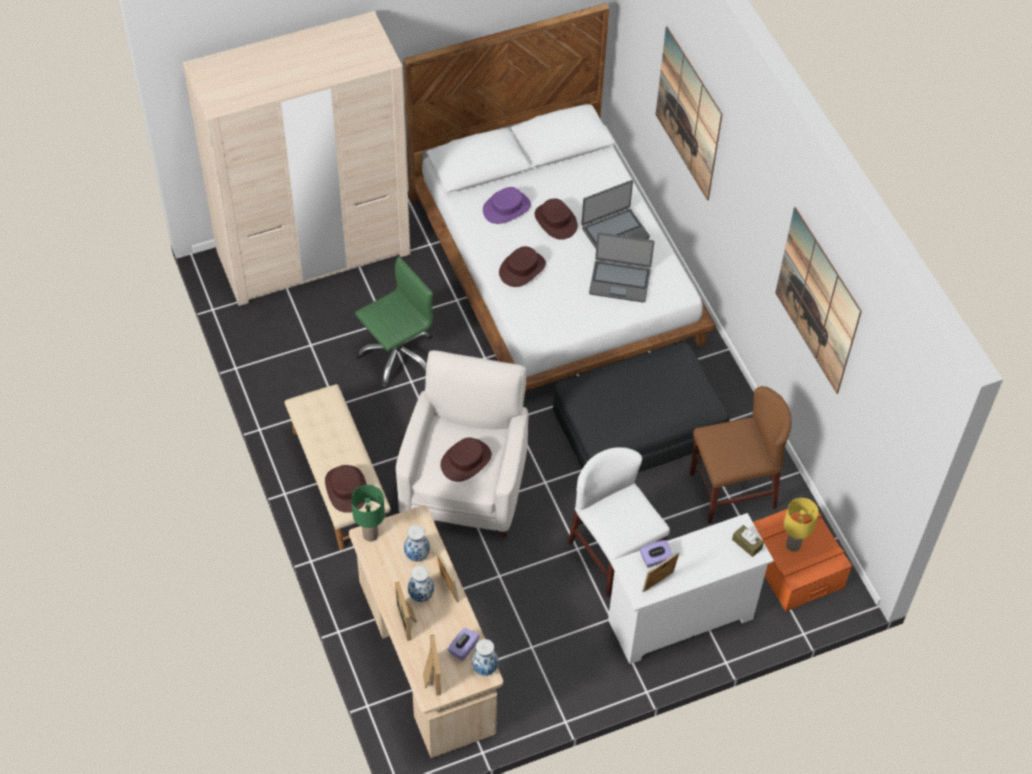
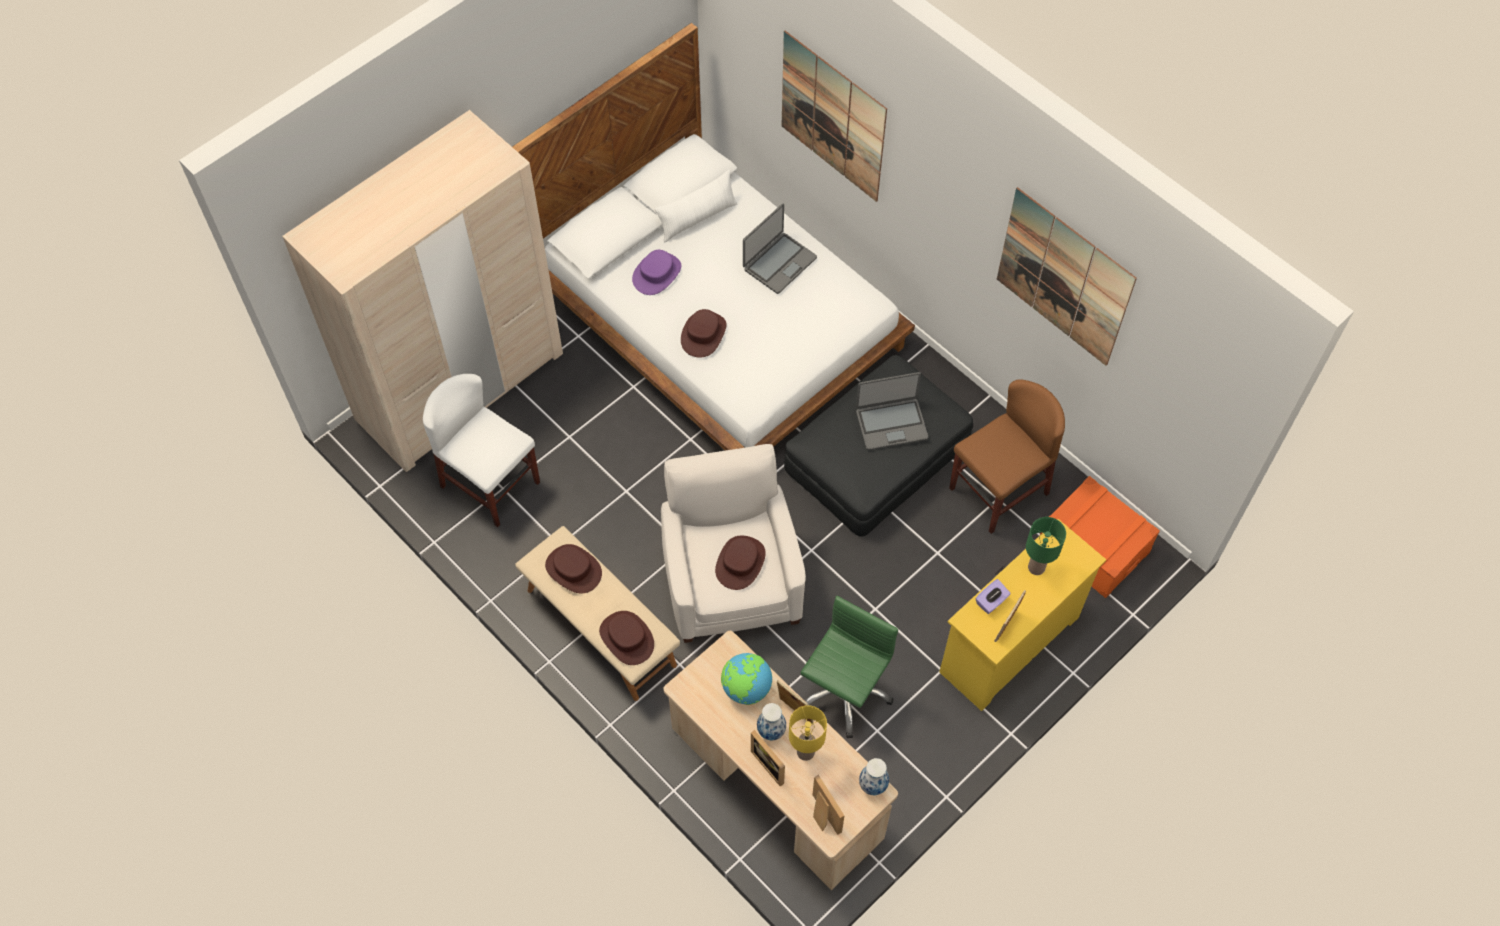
camera: 20 degrees left, 5 degrees up
(371, 535) = (688, 684): green table lamp -> green table lamp (1037, 567)
(397, 355) = (599, 468): green office chair -> green office chair (843, 691)
(416, 555) = (746, 688): vase -> globe
(463, 648) = (841, 772): purple tissue box -> none
(555, 221) = (713, 271): brown hat -> brown hat (573, 570)
(562, 175) = (697, 218): none -> white pillow
(614, 555) = (914, 602): white chair -> white chair (490, 484)
(620, 281) = (808, 313): laptop -> laptop (891, 424)
(679, 619) = (1008, 645): white dresser -> yellow dresser
(747, 544) = (1073, 552): brown tissue box -> none
(793, 545) = (1094, 529): yellow table lamp -> yellow table lamp (806, 751)

